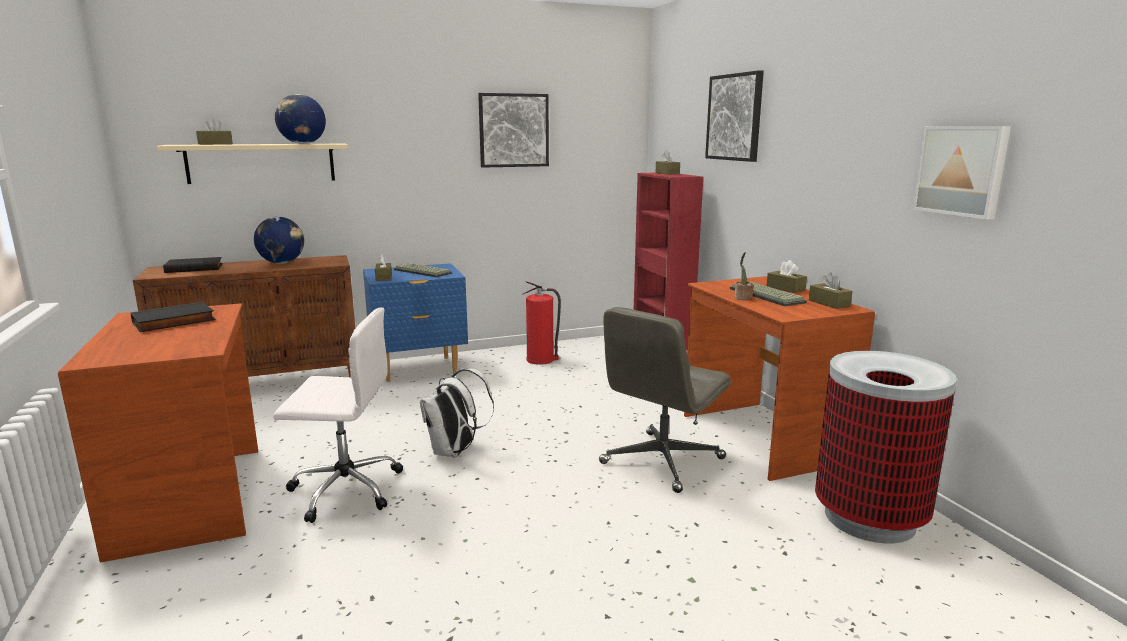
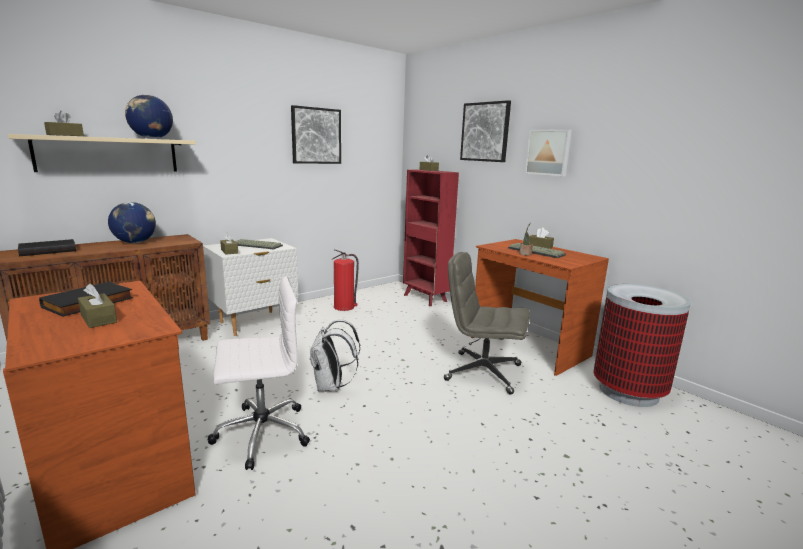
camera: 20 degrees left, 0 degrees up
(419, 369) = (254, 323): blue nightstand -> white nightstand
(662, 461) = (482, 372): grey office chair -> grey office chair turned 90 degrees clockwise
(829, 303) = (578, 255): brown tissue box -> brown tissue box (98, 318)
(962, 170) = (677, 167): picture -> picture (548, 152)

